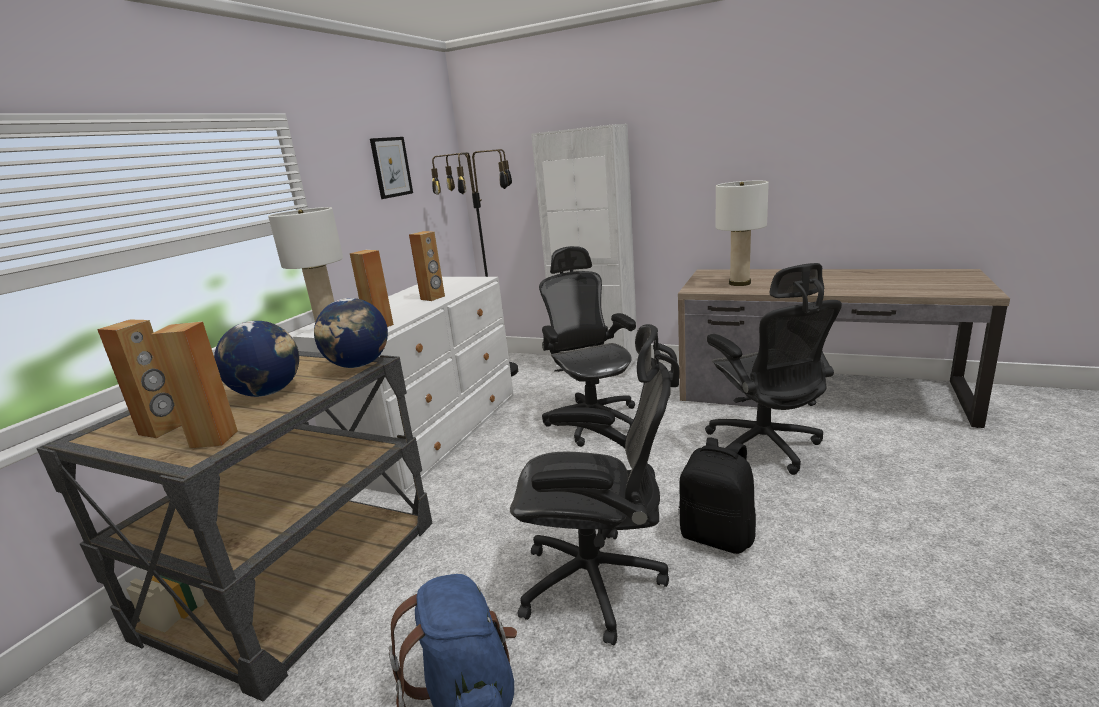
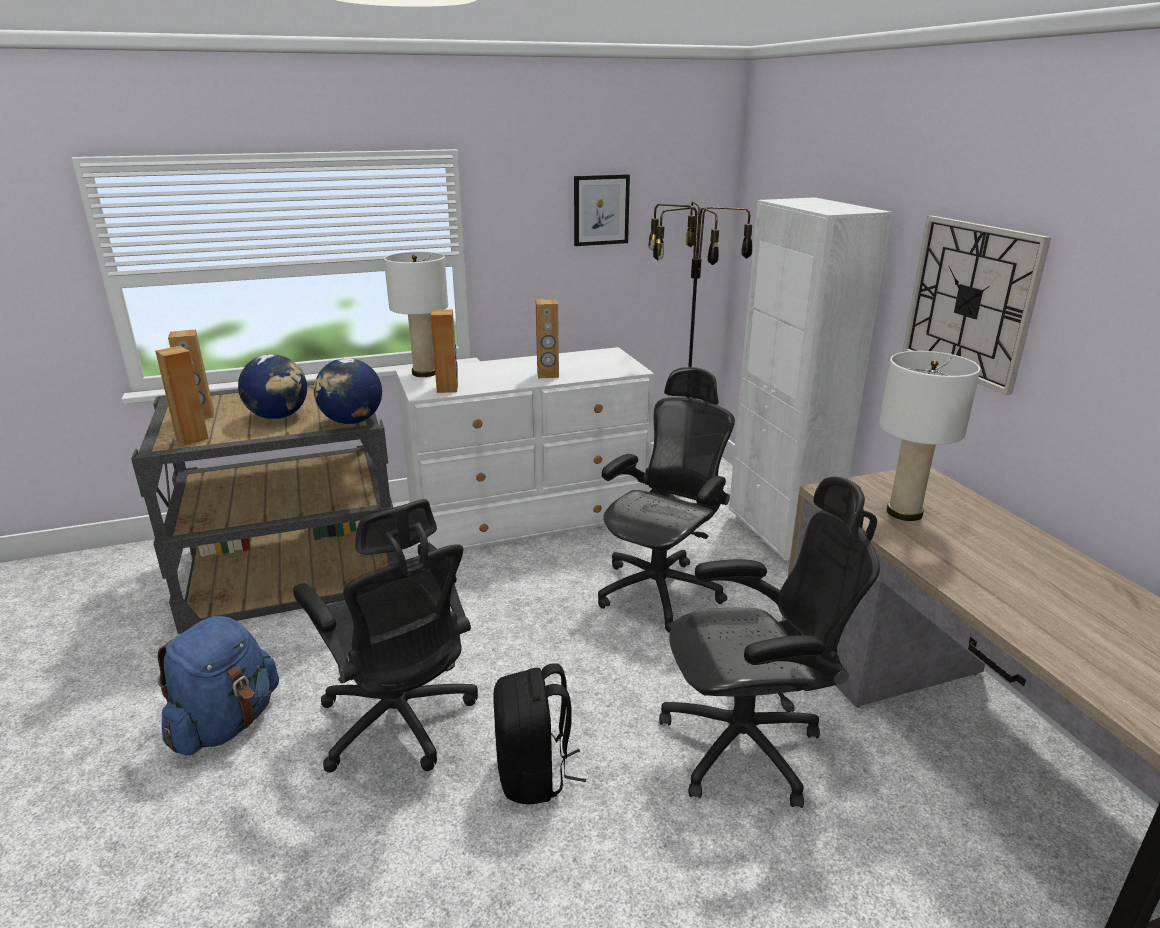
camera: 45 degrees right, 5 degrees up
(702, 161) = (970, 301): none -> wall clock
(764, 449) = (749, 745): office chair -> office chair turned 135 degrees counterclockwise

